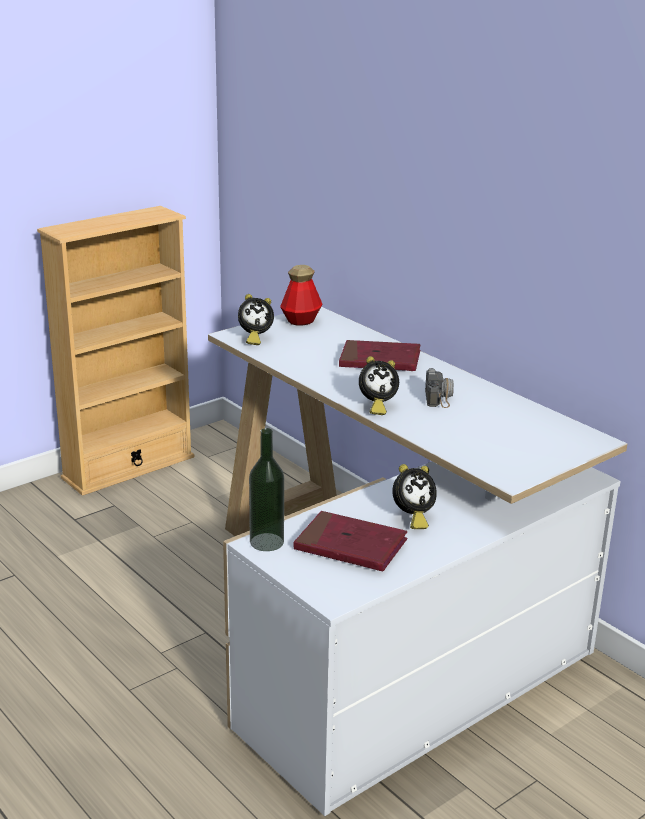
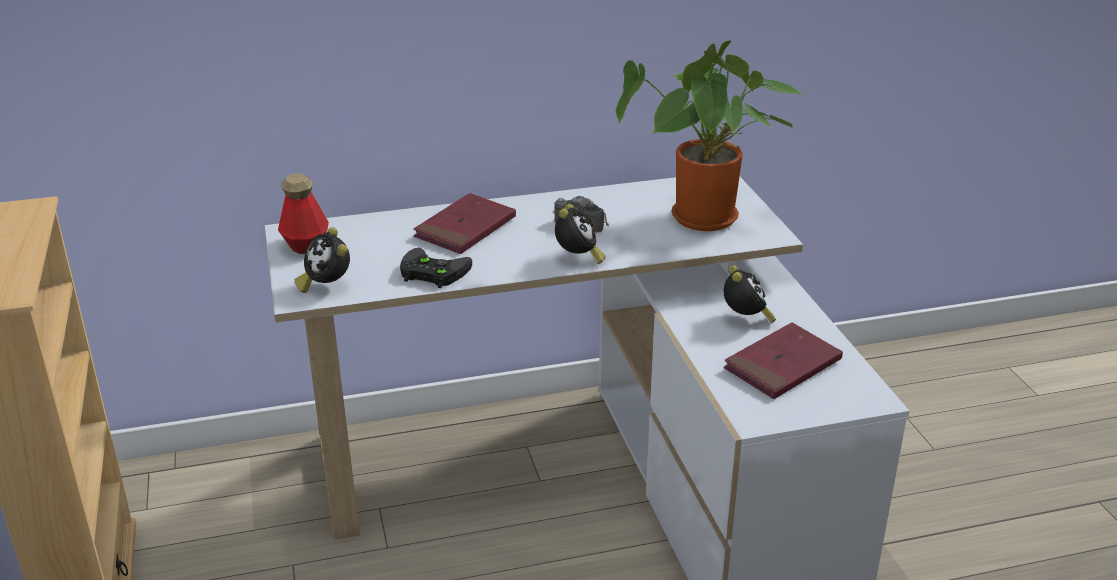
camera: 65 degrees left, 5 degrees up
(254, 338) = (326, 286): alarm clock -> alarm clock turned 135 degrees clockwise
(267, 542) = (752, 412): bottle -> none
(303, 363) = (431, 272): none -> black game controller
(499, 444) = (704, 222): none -> potted plant

